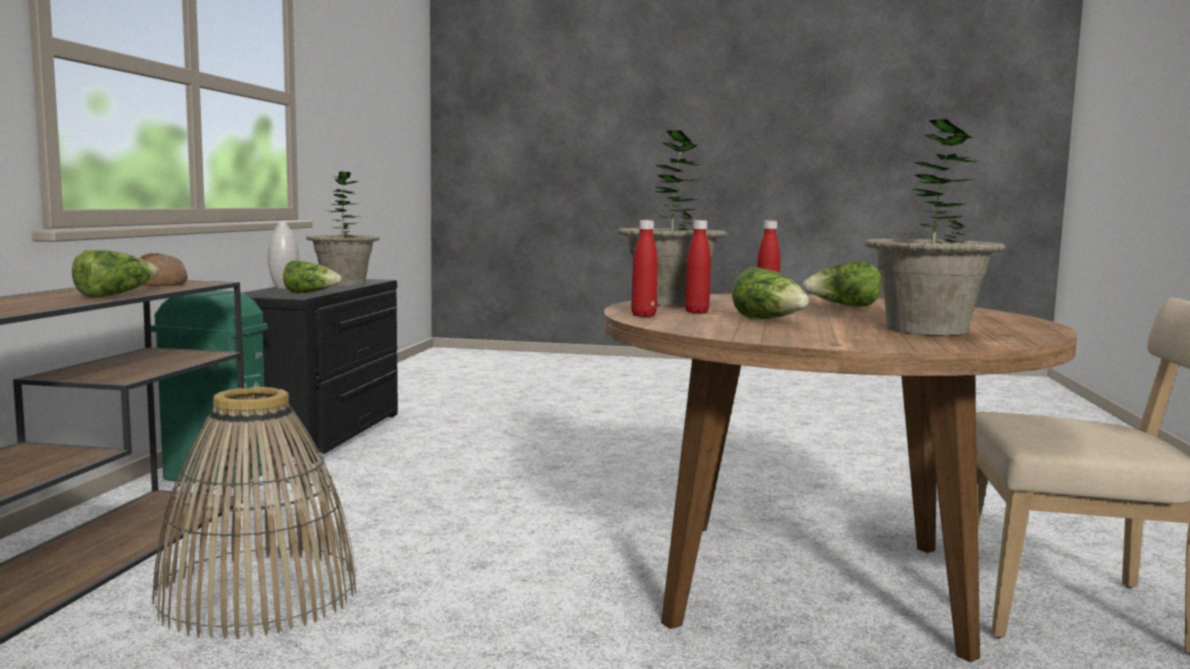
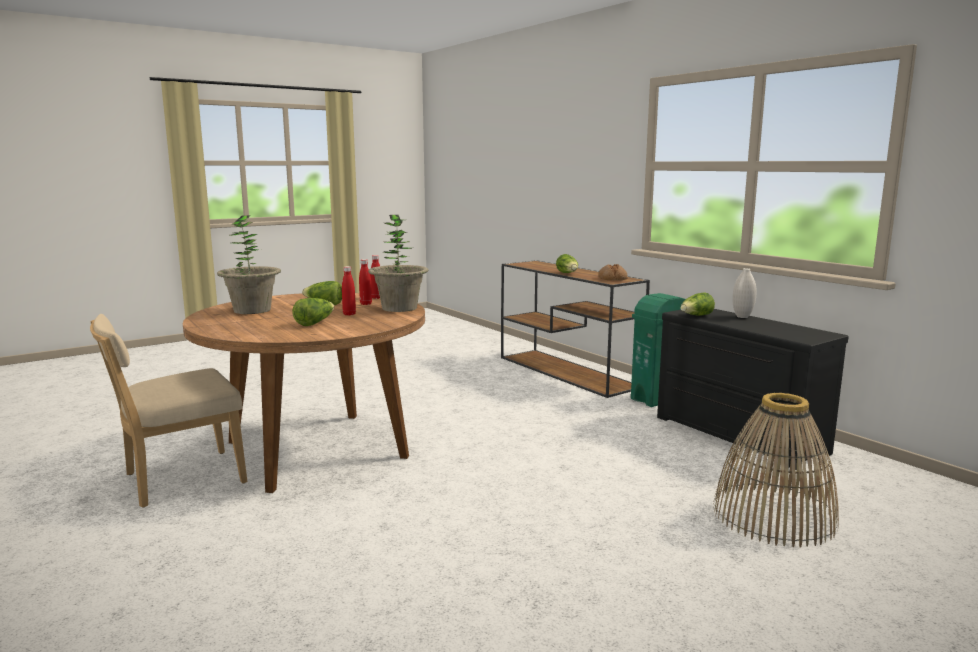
camera: 135 degrees right, 5 degrees up
(258, 594) = (492, 383): basket -> basket (773, 516)
(344, 284) = (766, 329): potted plant -> none

